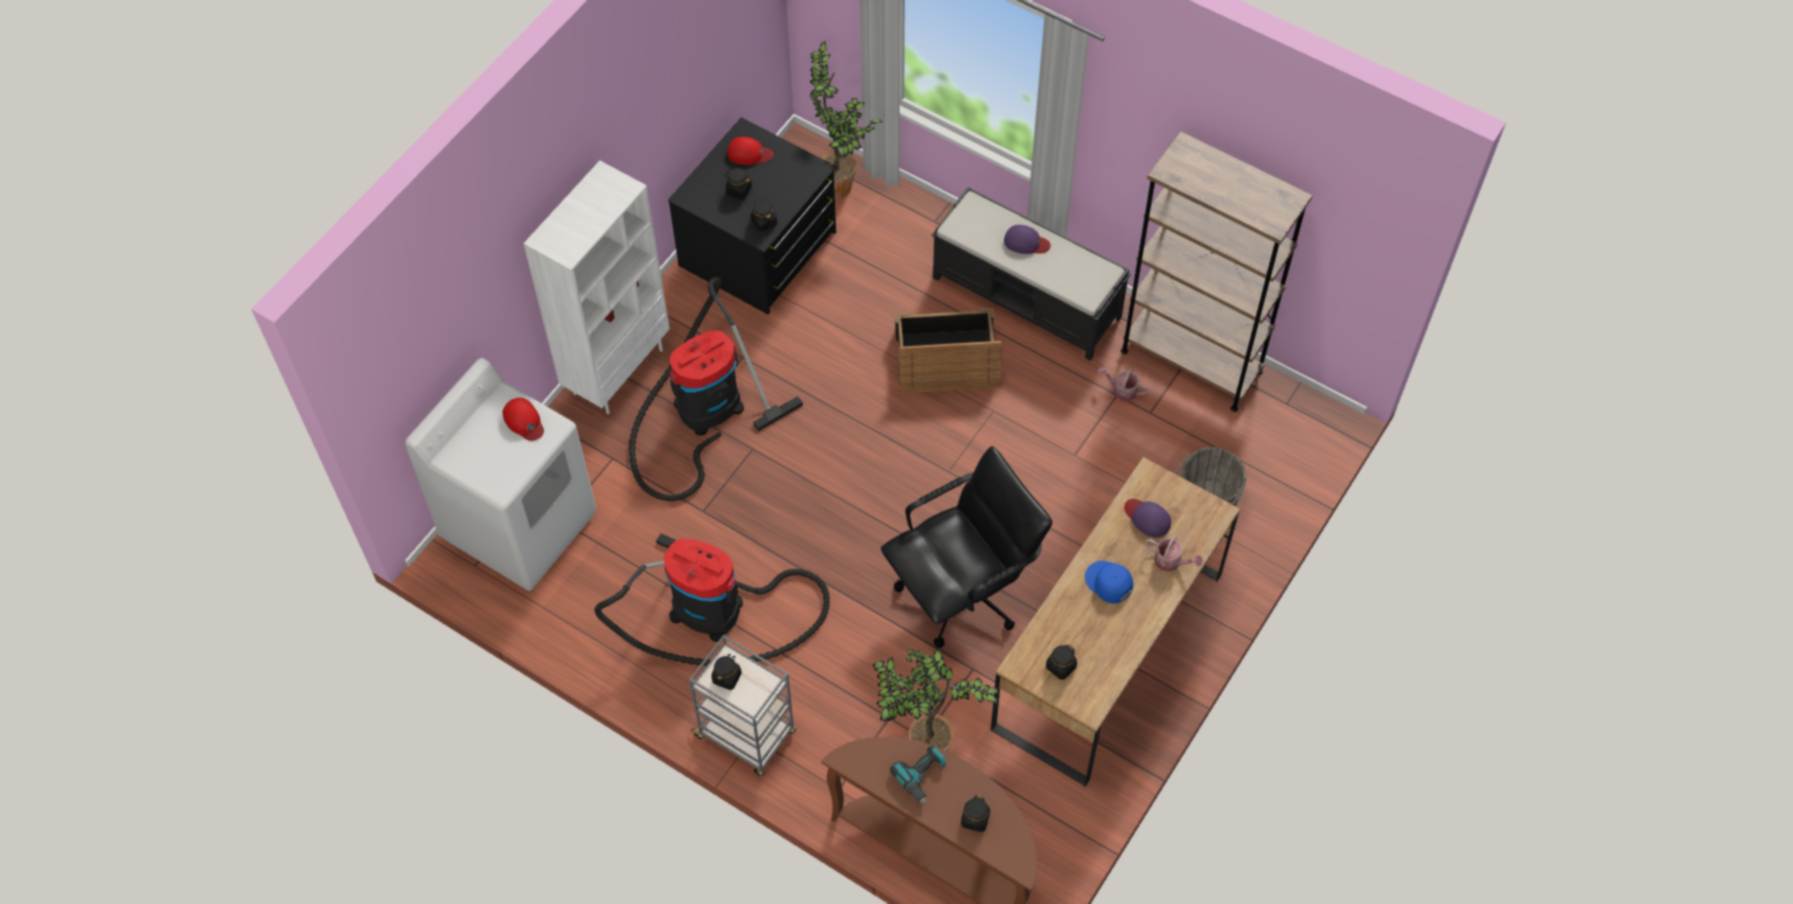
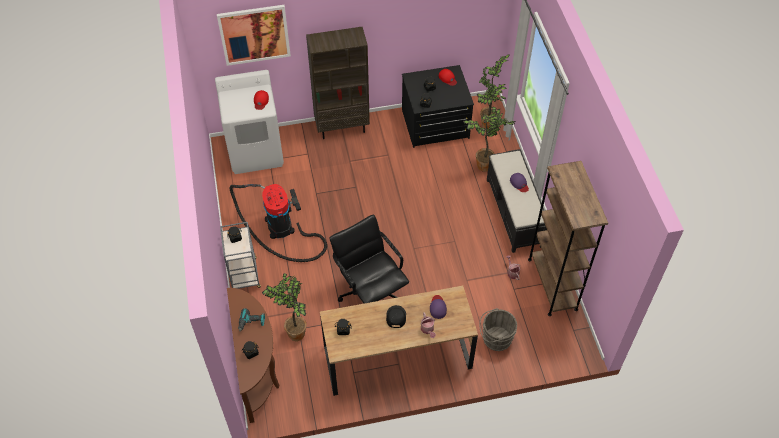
camera: 45 degrees right, 5 degrees down
(444, 308) = (254, 34): none -> picture
(617, 370) = (342, 127): white bookcase -> brown bookcase
(703, 412) = (354, 162): vacuum cleaner -> none
(905, 255) = (485, 164): none -> potted plant
(946, 361) = (457, 211): crate -> none
(963, 593) = (370, 292): black office chair -> black office chair turned 135 degrees counterclockwise
(1108, 583) = (395, 317): blue cap -> black cap

